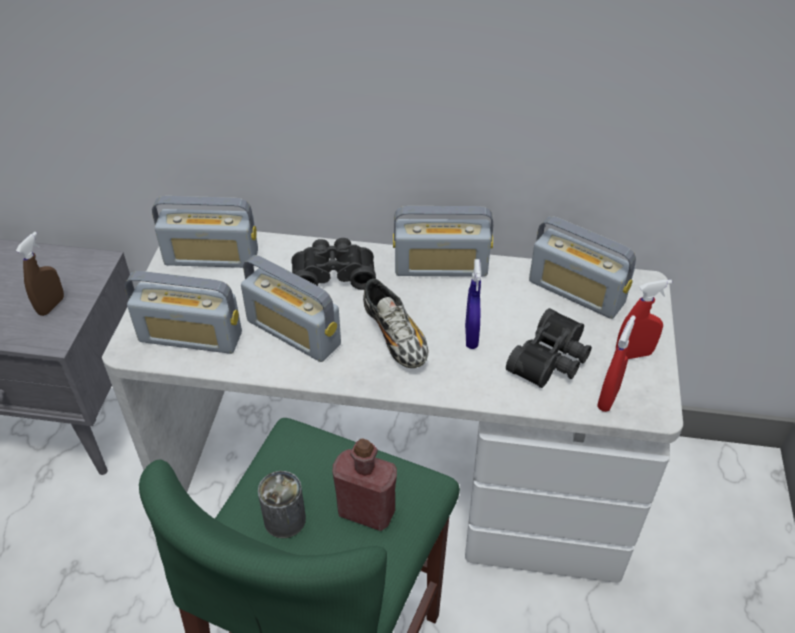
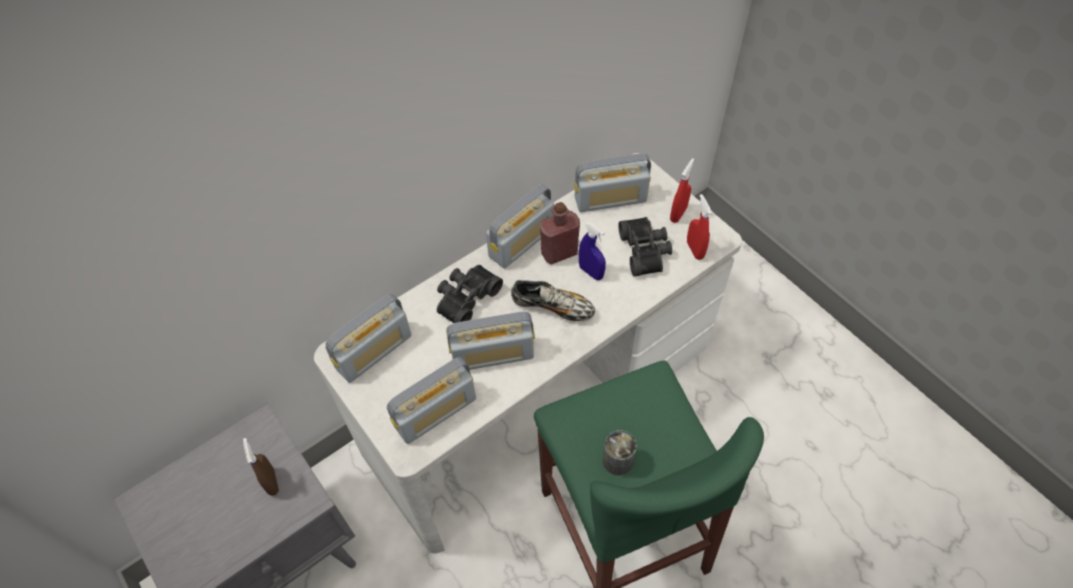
camera: 45 degrees left, 10 degrees up
(366, 511) = (650, 417): red bottle -> red bottle (559, 253)

